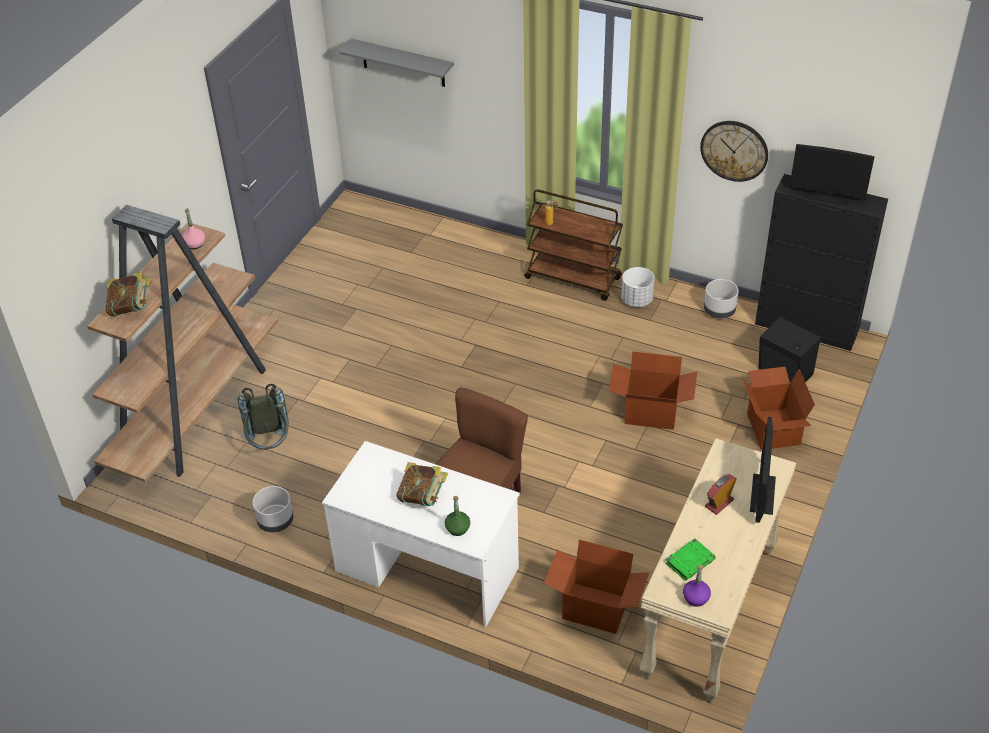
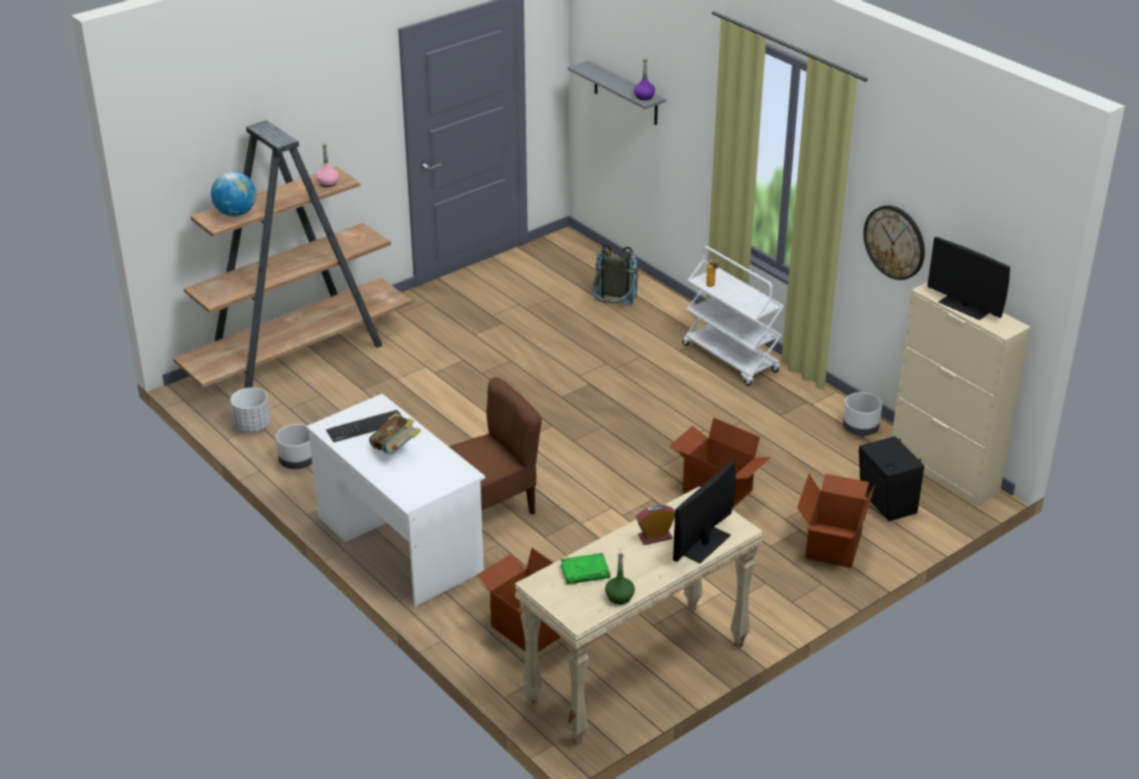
camera: 25 degrees right, 10 degrees down
(131, 308) = (235, 213): book -> globe
(269, 445) = (339, 404): grey backpack -> grey backpack (612, 309)
(377, 482) = (366, 427): none -> keyboard
(457, 528) = (405, 483): green bottle -> green bottle (619, 597)
(573, 278) = (731, 359): brown cart -> white cart
(636, 300) = (780, 395): white planter -> white planter (252, 426)
(696, 598) = (565, 601): purple bottle -> purple bottle (644, 97)
(807, 328) = (944, 472): black cabinet -> beige cabinet

